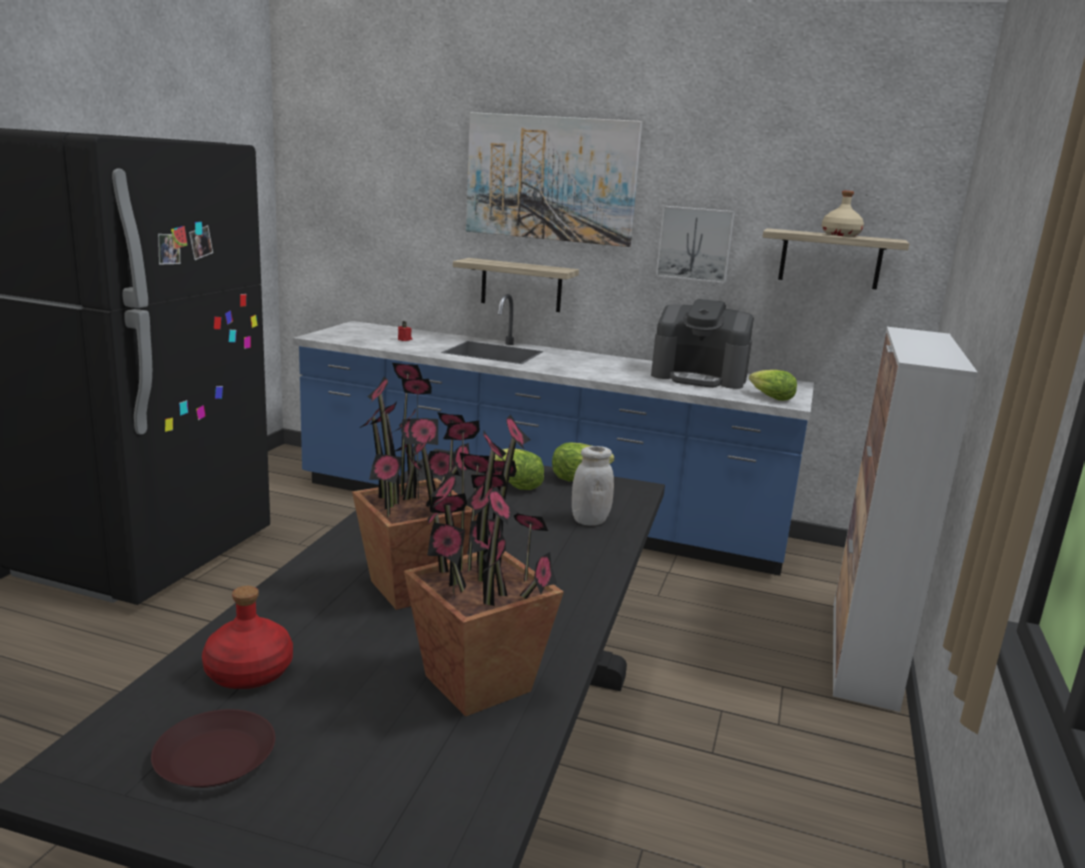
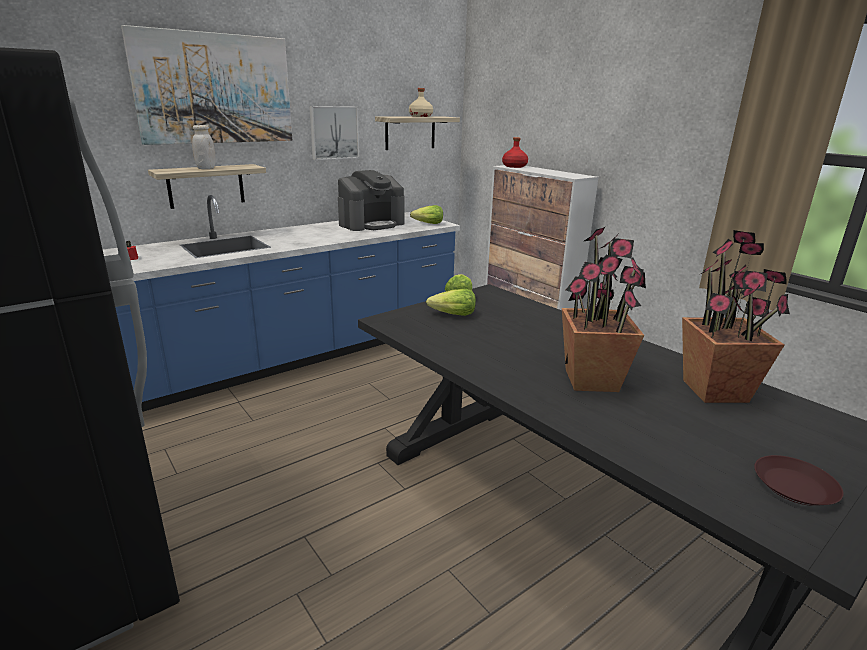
camera: 55 degrees left, 5 degrees up
(249, 673) = (690, 456): red bottle -> red bottle (514, 166)
(590, 520) = (526, 313): white jar -> white jar (206, 168)

